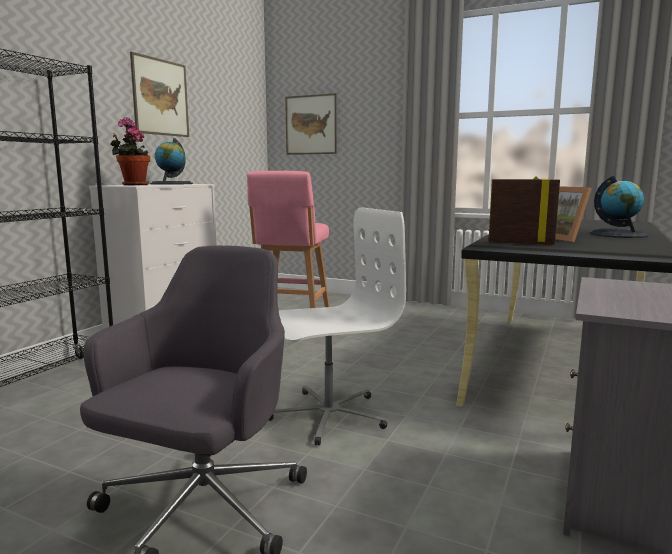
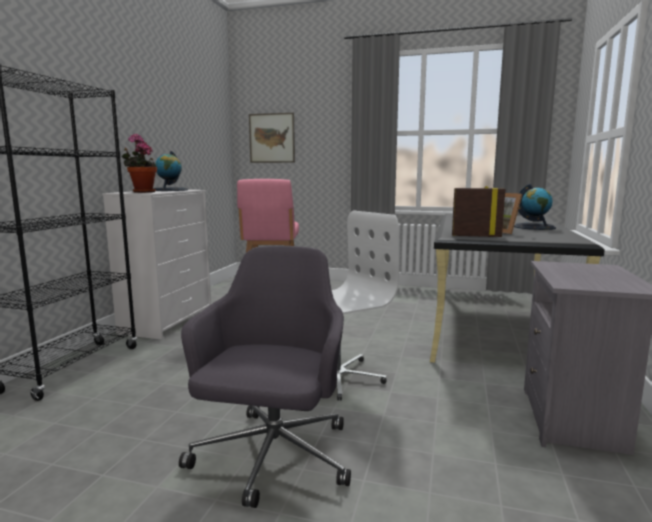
camera: 10 degrees left, 0 degrees up
(160, 97) = (154, 115): picture -> none

